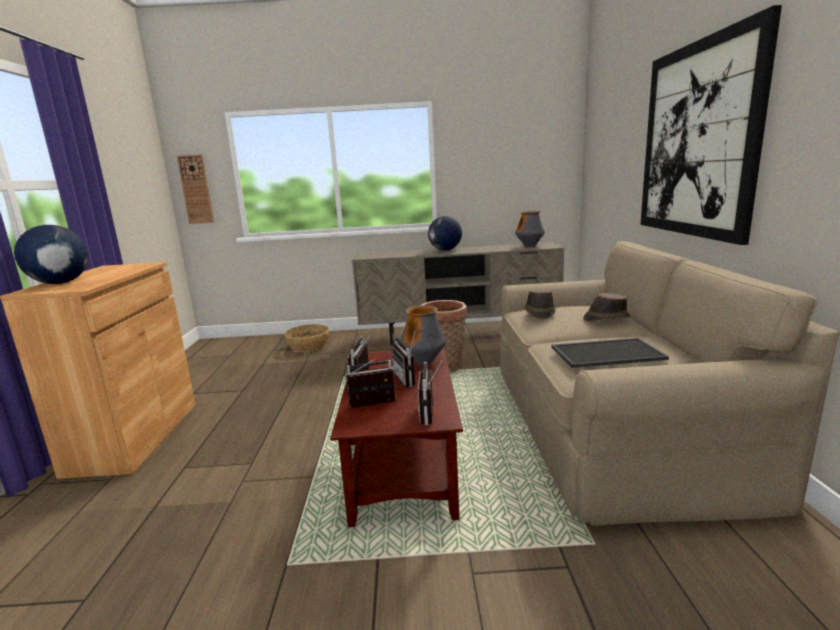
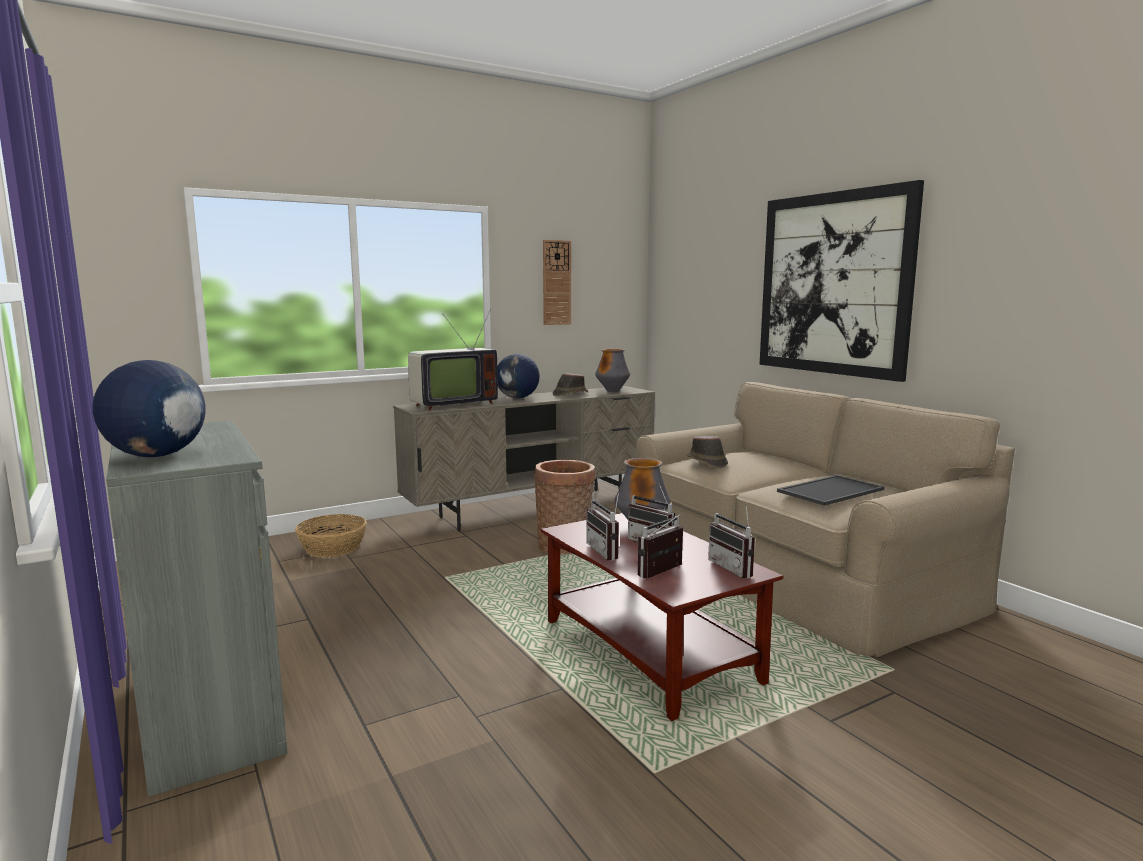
camera: 30 degrees left, 5 degrees down
(135, 437) = (209, 711): brown cabinet -> grey cabinet
(196, 189) = (119, 306): wall clock -> wall clock (556, 283)
(390, 254) = (451, 404): none -> television
(606, 319) = (778, 462): brown hat -> brown hat (569, 394)

